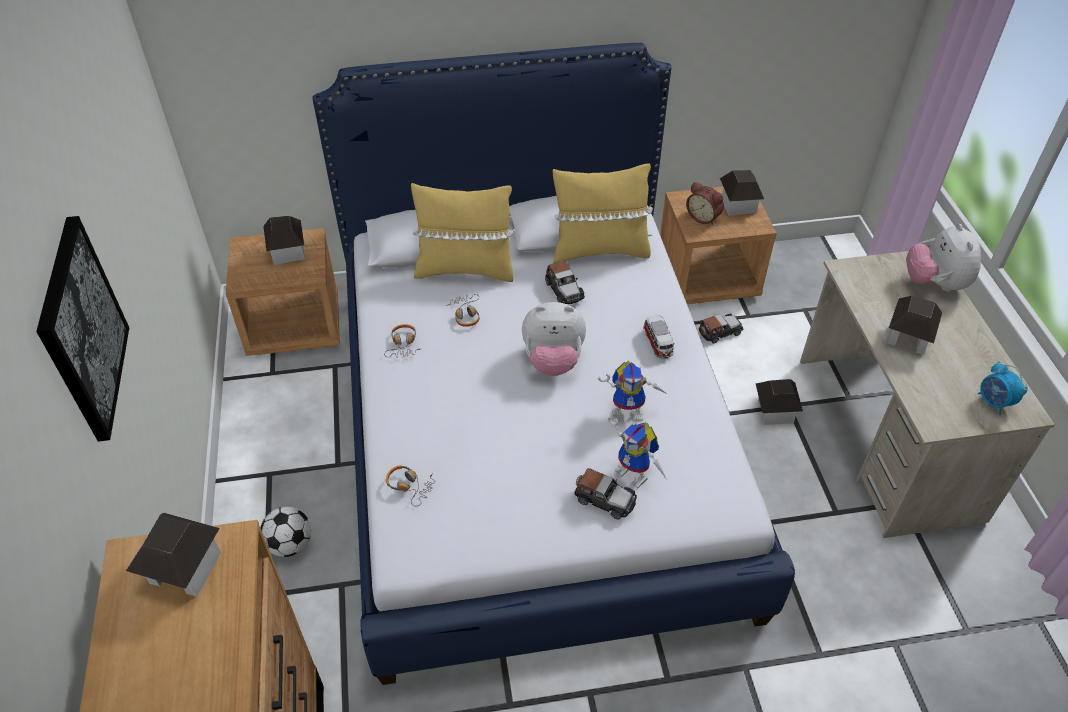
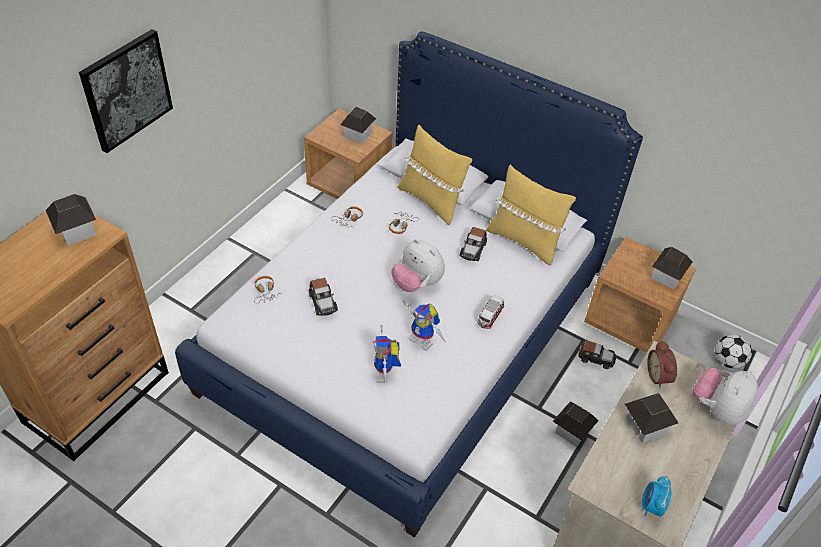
camera: 40 degrees right, 0 degrees up
(290, 544) = (226, 295): football -> football (728, 361)
(604, 499) = (351, 374): toy car -> toy car (323, 302)
(704, 217) = (631, 268): alarm clock -> alarm clock (659, 376)

